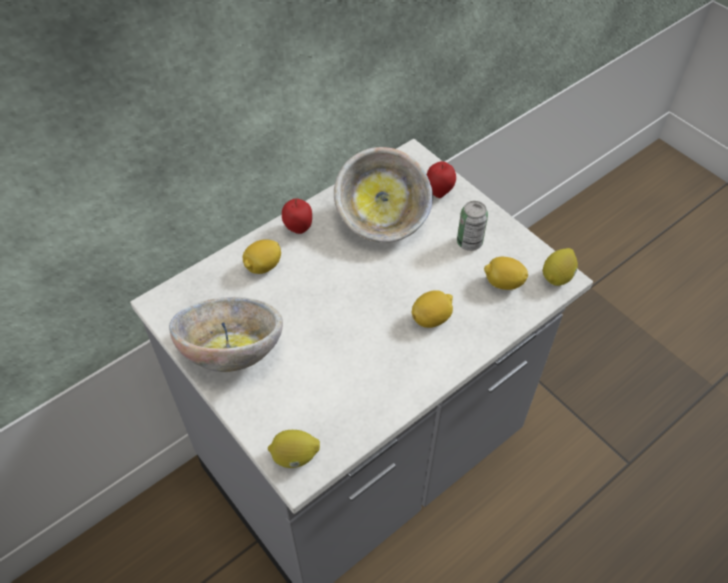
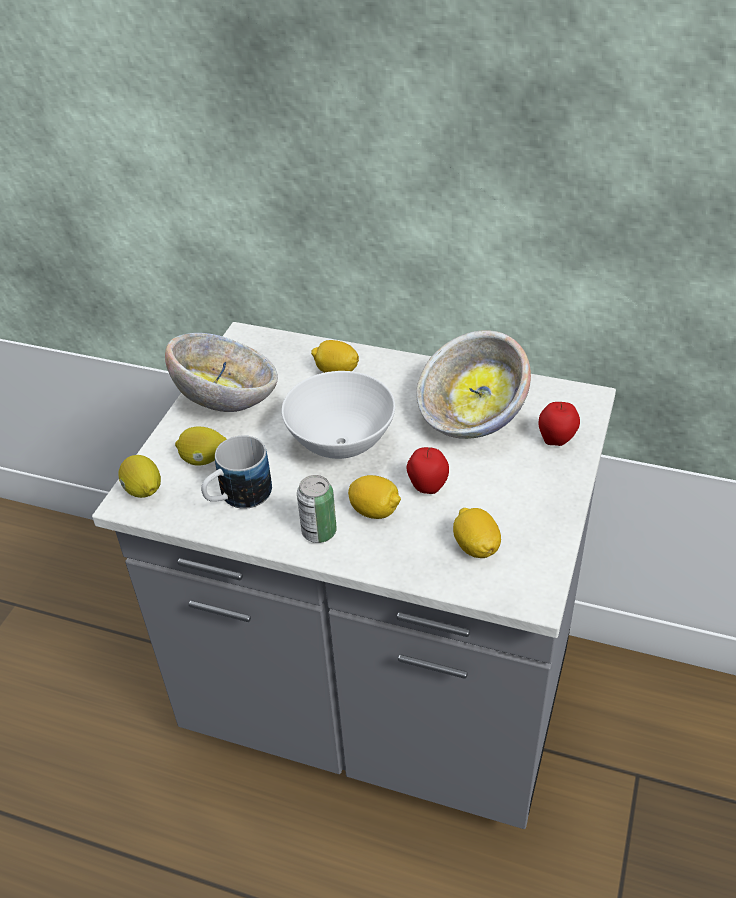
camera: 60 degrees right, 10 degrees down
(298, 229) = (402, 370): apple -> apple (427, 488)
(347, 303) = (341, 444): none -> white bowl
(354, 394) = (237, 497): none -> mug
(469, 242) = (507, 495): can -> can (319, 532)
(557, 277) = (531, 591): lemon -> lemon (203, 460)

